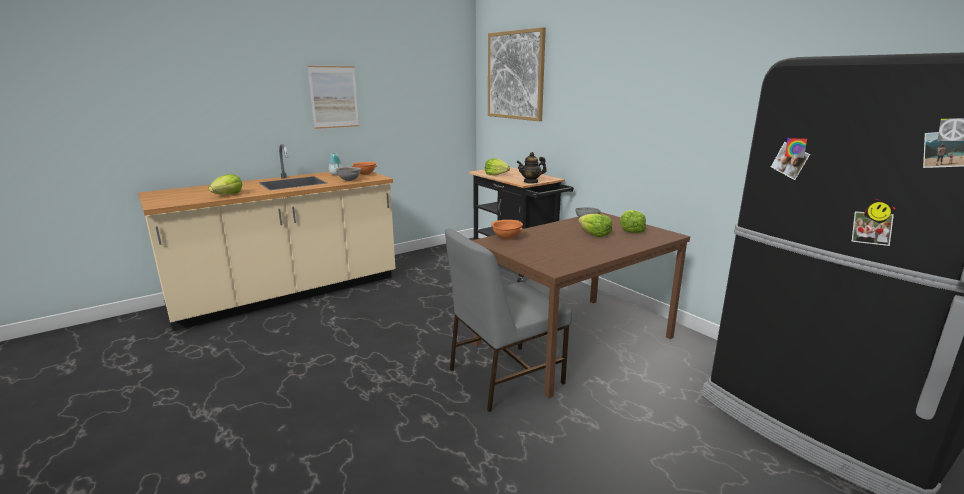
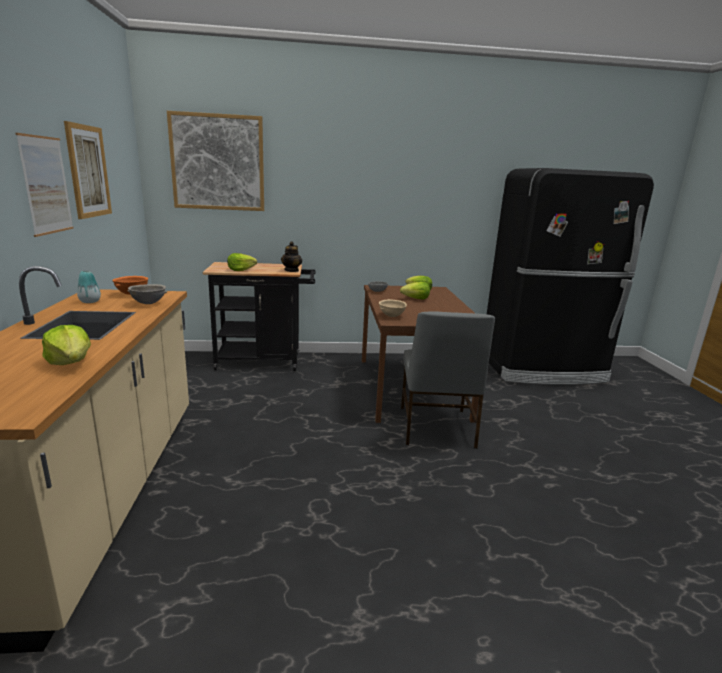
camera: 60 degrees left, 0 degrees up
(389, 87) = (88, 171): none -> picture
(507, 238) = (392, 316): orange bowl -> beige bowl

